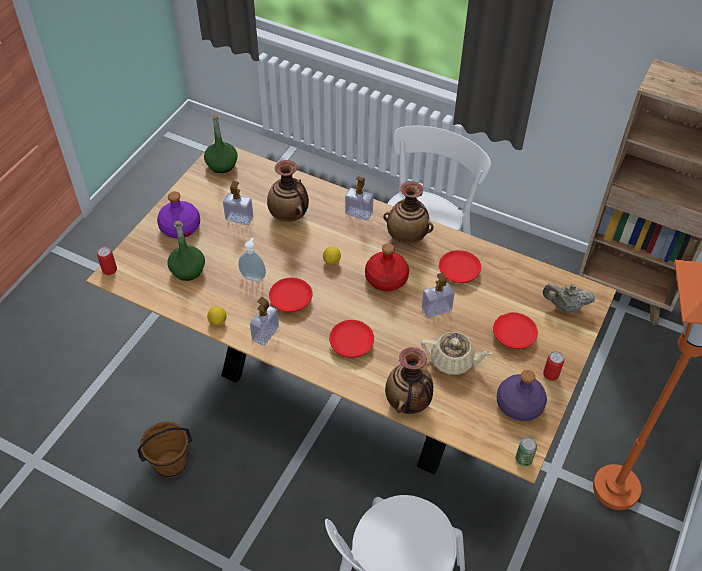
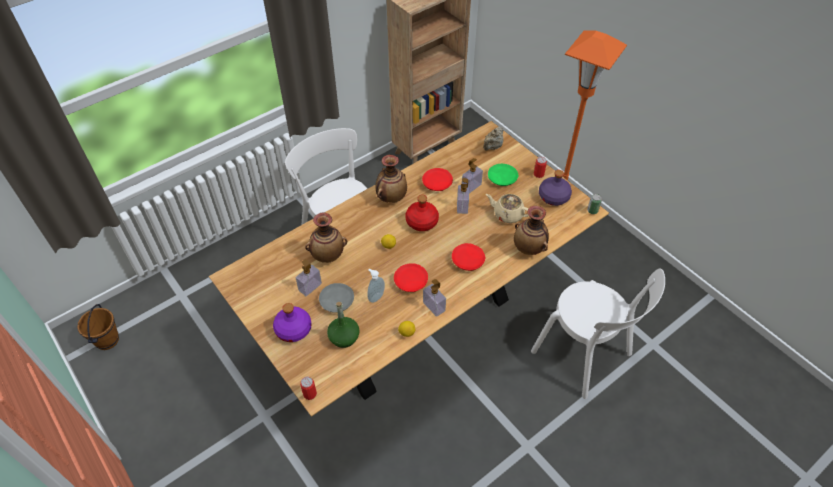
camera: 65 degrees left, 0 degrees up
(171, 465) = (427, 462): brown bucket -> brown bucket (108, 340)
(222, 165) = (242, 280): green bottle -> none
(231, 246) = (336, 301): none -> grey plate
(359, 213) = (352, 214): soap dispenser -> soap dispenser (471, 186)
(453, 361) = (507, 214): beige teapot -> beige teapot turned 105 degrees counterclockwise
(514, 335) = (502, 178): red plate -> green plate

